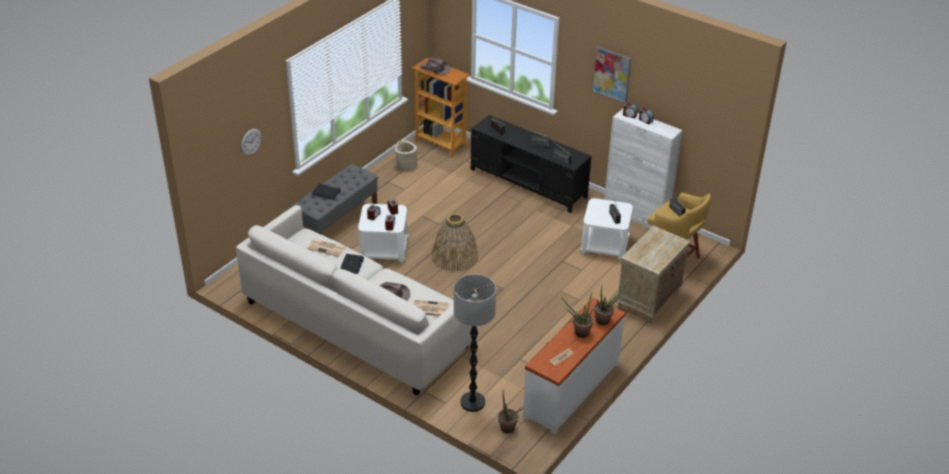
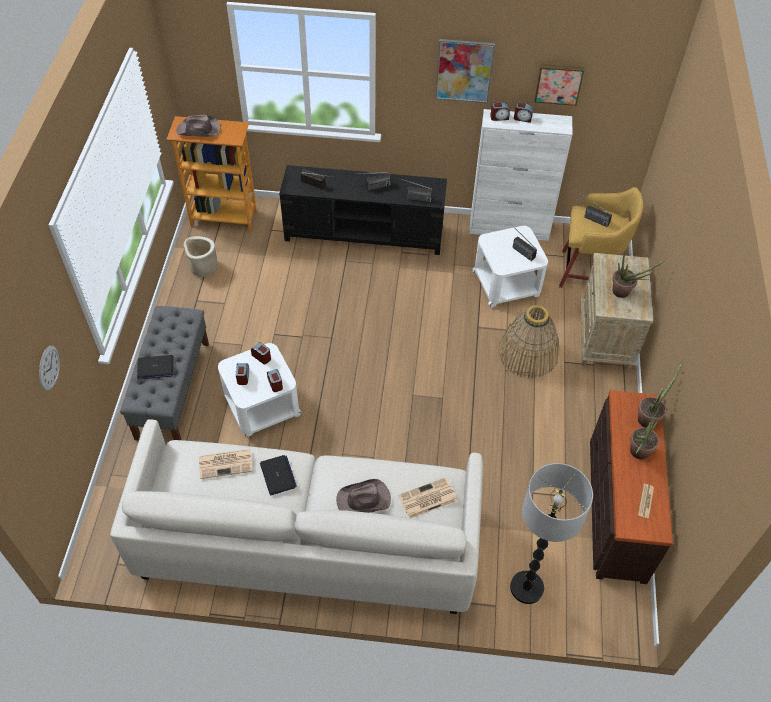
camera: 30 degrees left, 15 degrees up
(454, 257) = (354, 377): basket -> basket (528, 353)
(509, 430) = (595, 606): potted plant -> potted plant (624, 293)
(570, 389) = (616, 507): white dresser -> brown dresser
(673, 100) = (558, 83): none -> picture

